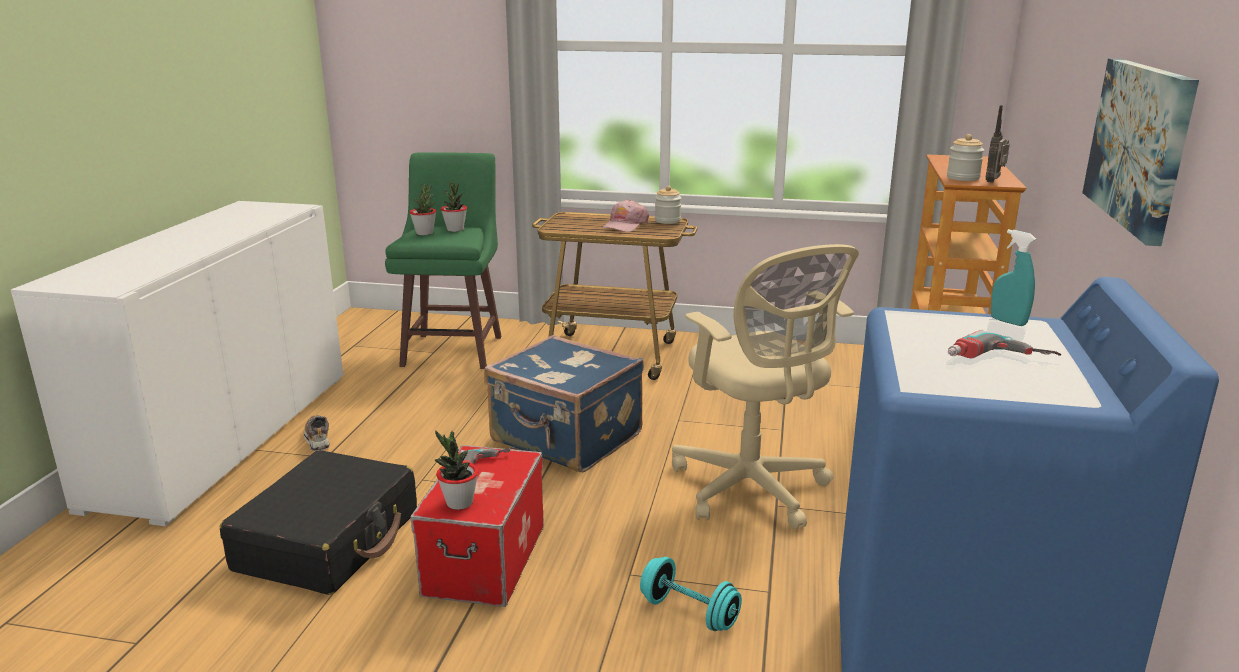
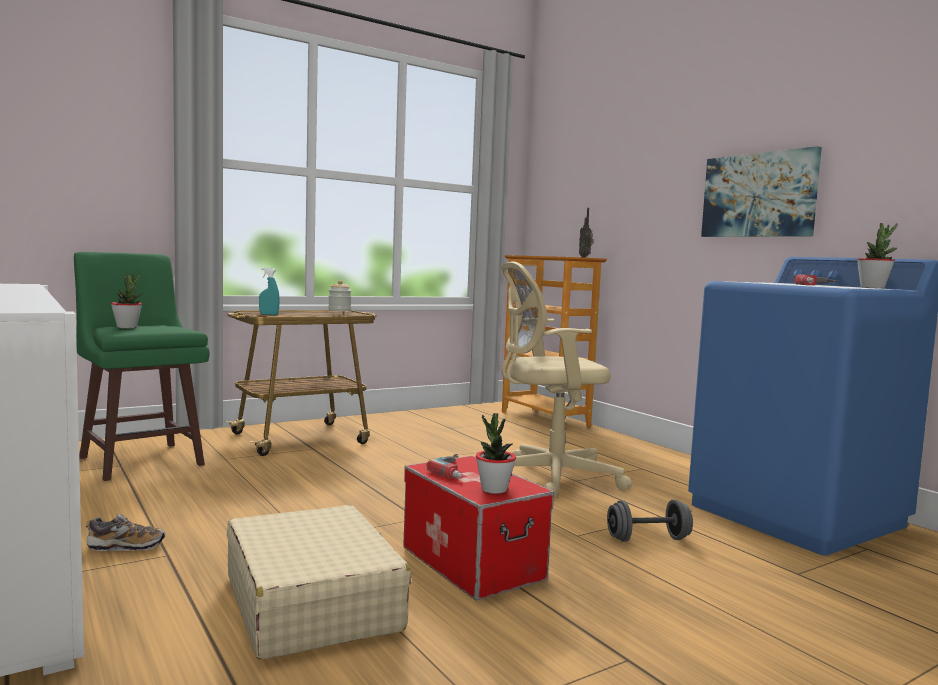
camera: 45 degrees left, 15 degrees down
(318, 439) = (126, 547): shoe -> shoe turned 150 degrees clockwise
(329, 541) = (312, 602): black suitcase -> beige suitcase
(455, 229) = (152, 325): potted plant -> potted plant (872, 288)
(566, 439) = (373, 486): blue suitcase -> none
(625, 225) = (313, 313): pink cap -> none
(689, 613) = (648, 539): turquoise dumbbell -> grey dumbbell
(753, 490) = (548, 478): beige office chair -> beige office chair turned 150 degrees clockwise
(963, 178) = (566, 256): jar -> none
(1008, 321) = (770, 282): turquoise spray bottle -> turquoise spray bottle (269, 314)

